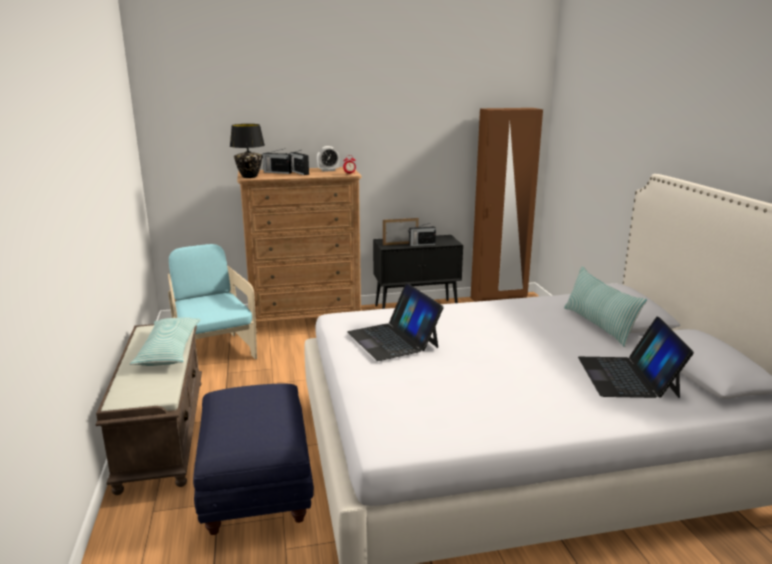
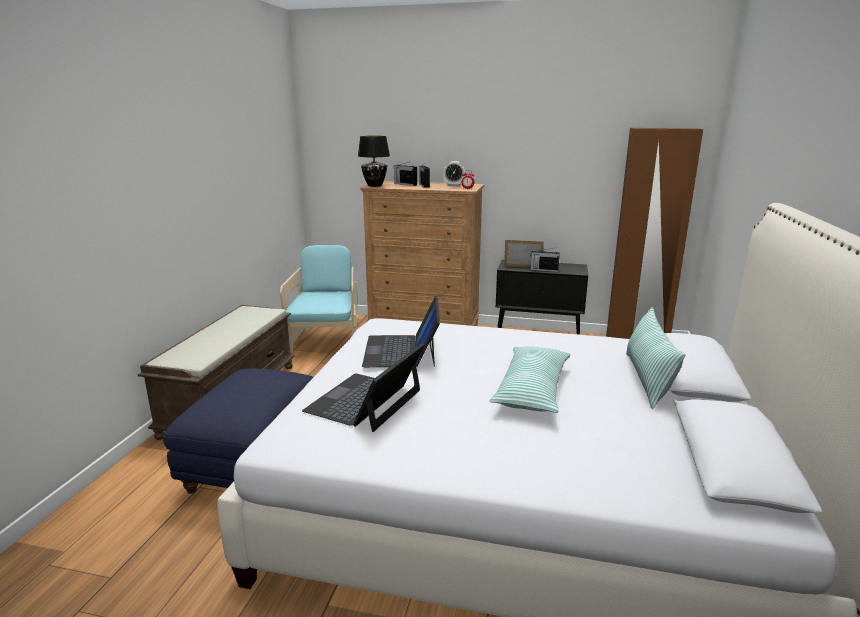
camera: 25 degrees right, 0 degrees up
(169, 351) = (241, 328): pillow -> pillow (532, 389)
(628, 376) = (616, 443): laptop -> laptop (365, 401)

